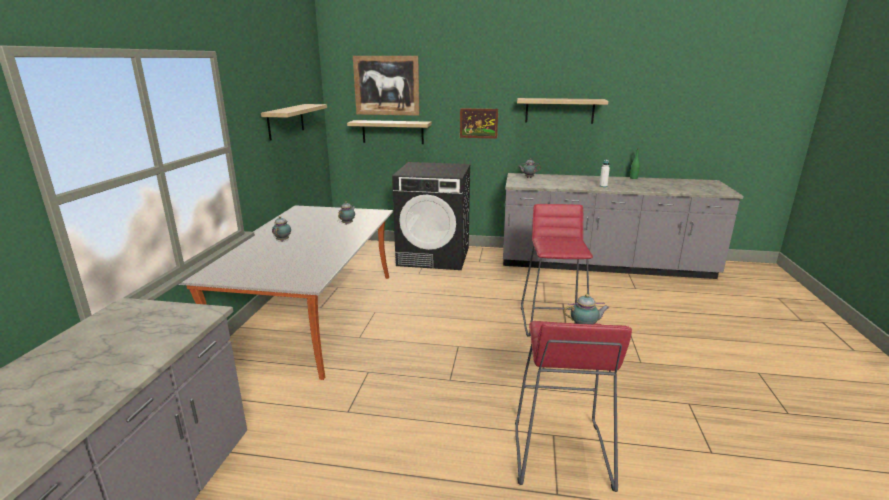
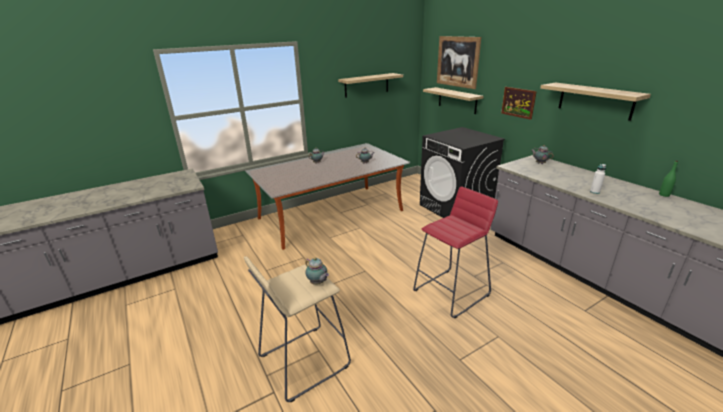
camera: 50 degrees right, 5 degrees up
(560, 453) = (303, 361): red stool -> beige stool

